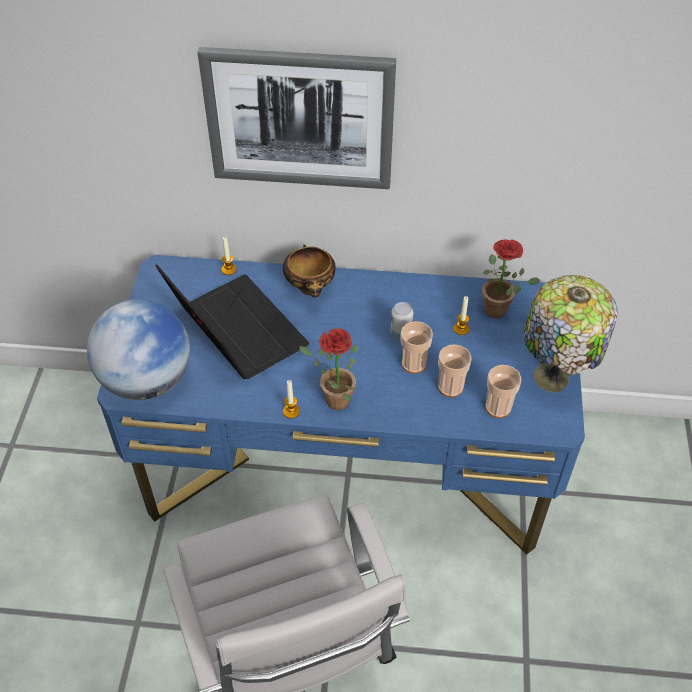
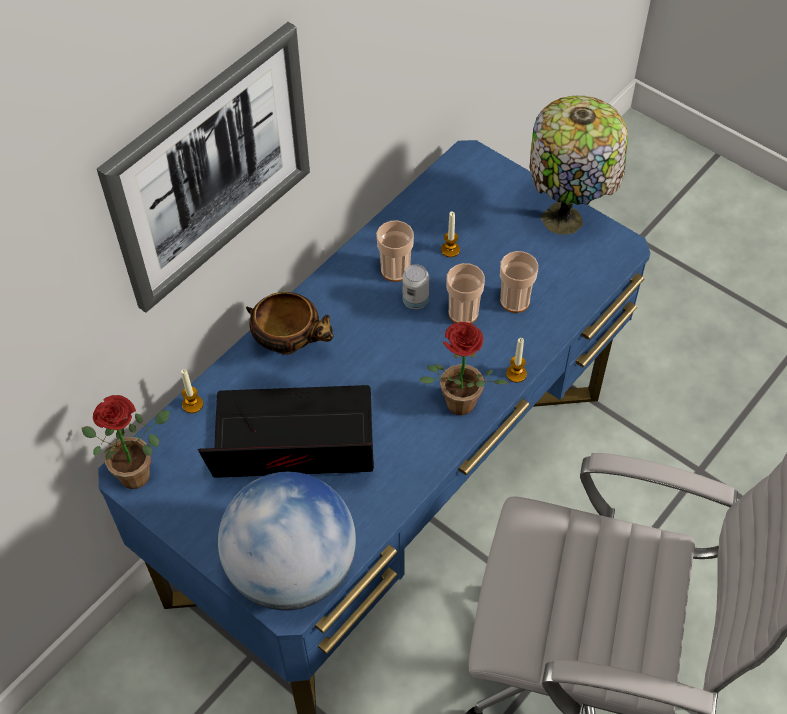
camera: 55 degrees left, 5 degrees up
(291, 411) = (443, 452): candle -> candle (516, 374)
(498, 407) = (566, 279): cup -> cup (395, 270)
(500, 310) = (452, 206): potted plant -> potted plant (140, 471)

